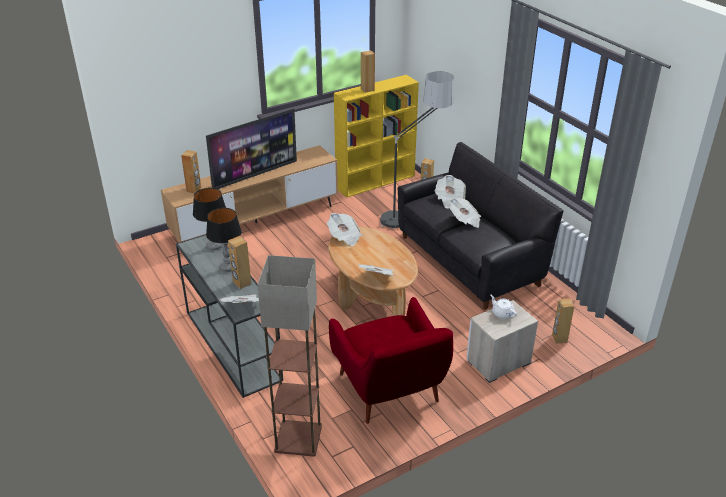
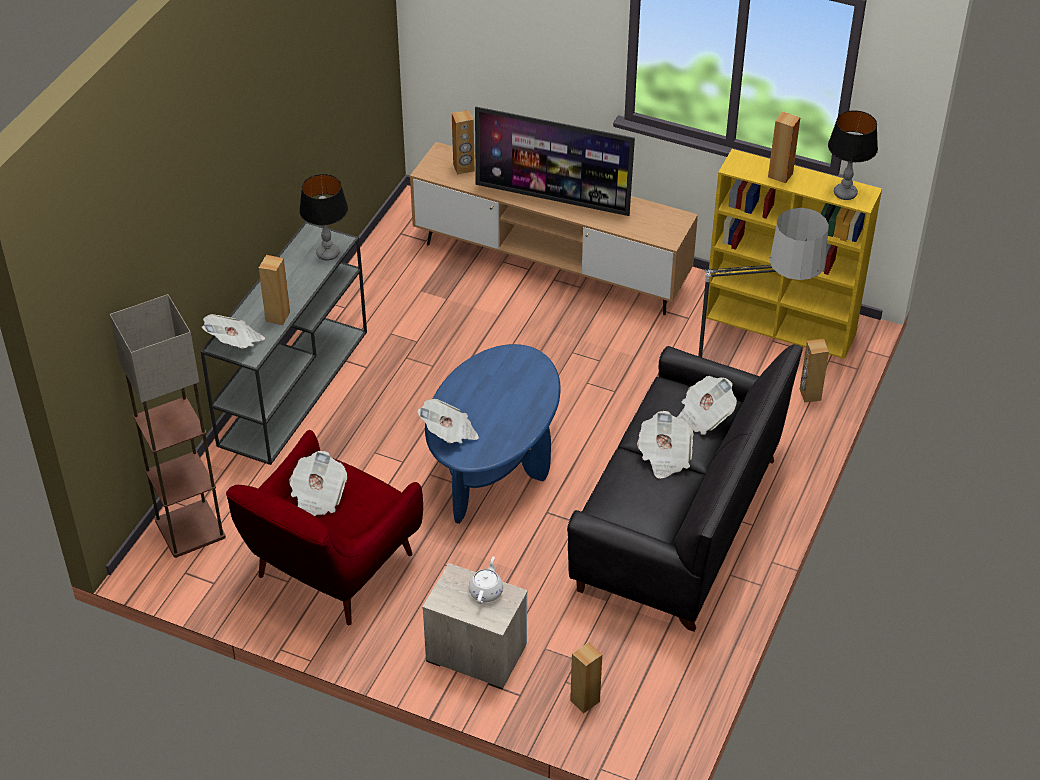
camera: 55 degrees right, 10 degrees up
(228, 267) = (297, 288): table lamp -> table lamp (845, 193)
(344, 237) = (509, 358): newspaper -> newspaper (317, 497)
(371, 299) = (494, 464): brown coffee table -> blue coffee table

